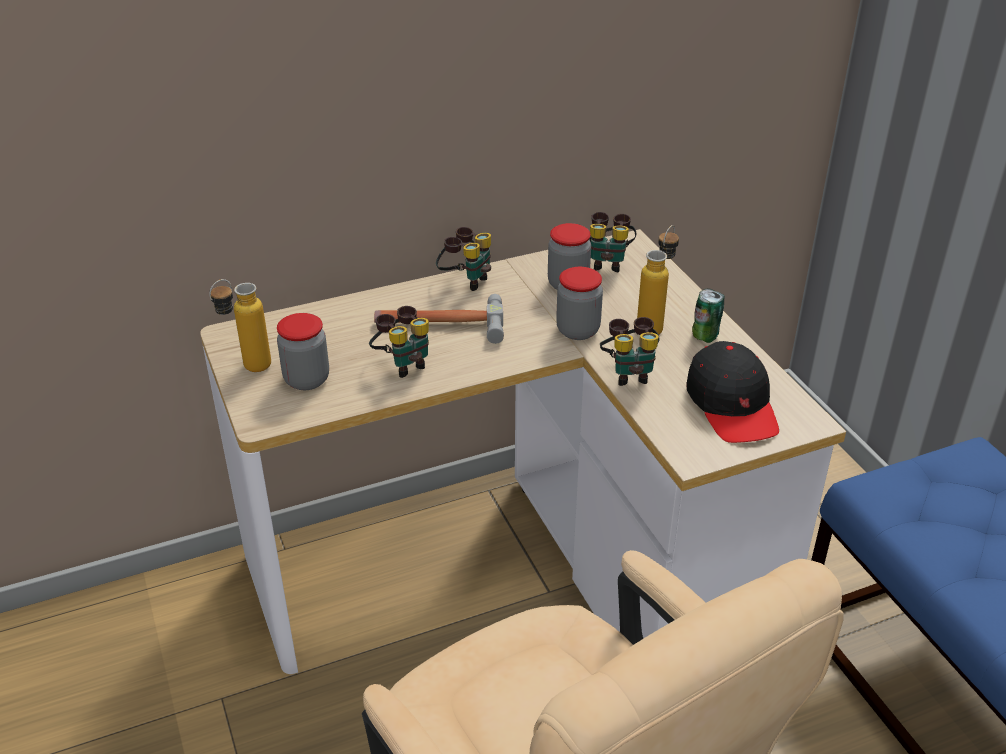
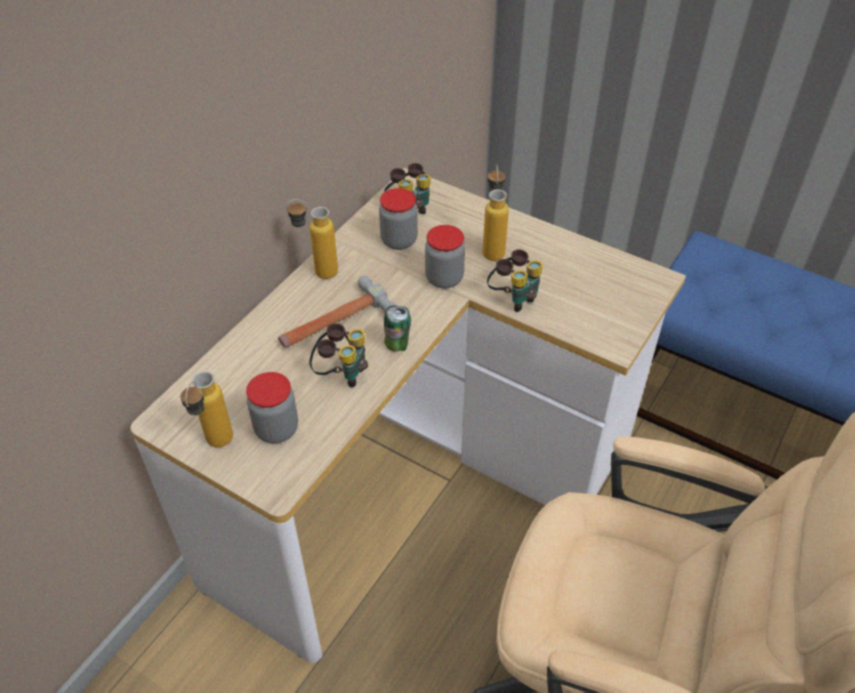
camera: 35 degrees left, 10 degrees up
(465, 280) = (317, 273): binoculars -> bottle
(704, 336) = (534, 242): can -> can (397, 345)
(732, 405) = (603, 290): black cap -> none

